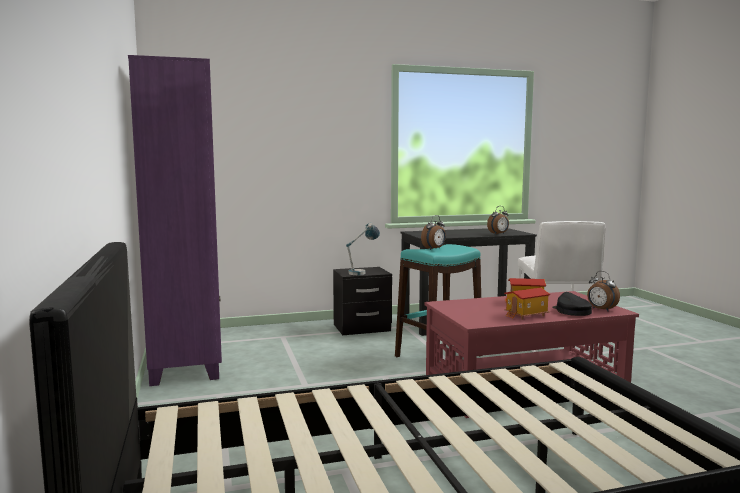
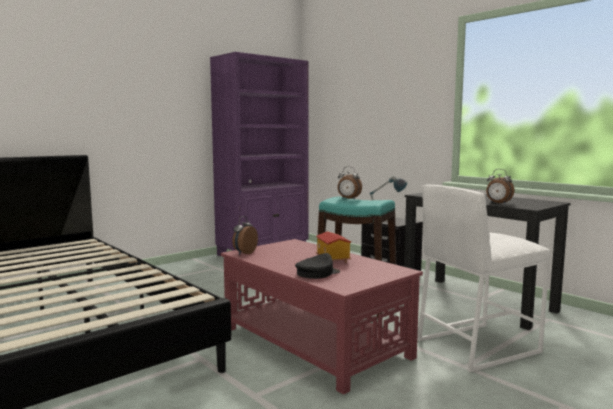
camera: 65 degrees right, 0 degrees up
(526, 315) = (280, 262): toy house -> none
(601, 309) = (339, 282): alarm clock -> alarm clock (244, 253)

